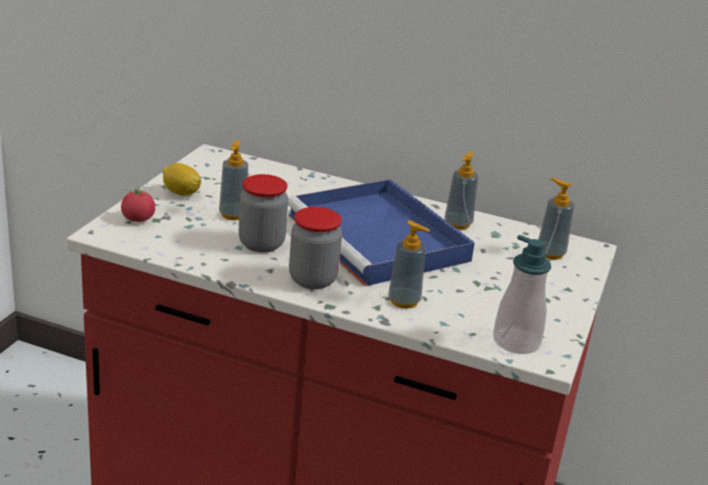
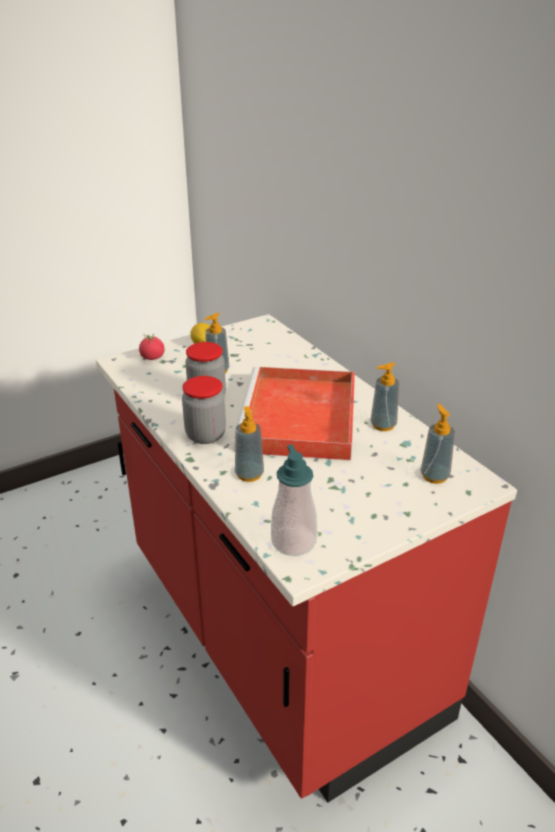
camera: 40 degrees right, 5 degrees up
(380, 239) = (300, 419): blue tray -> red tray

